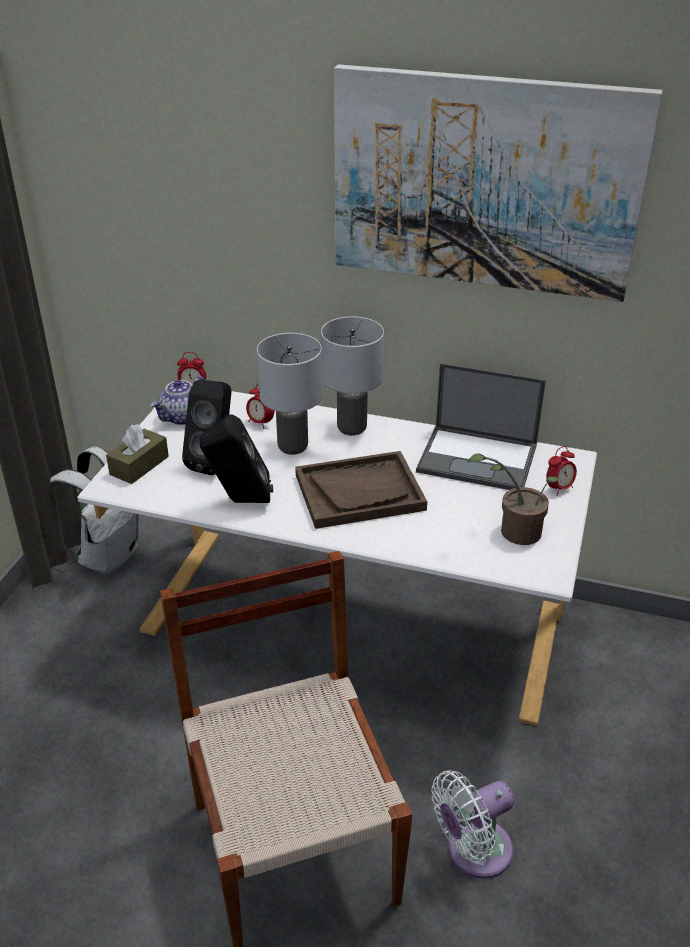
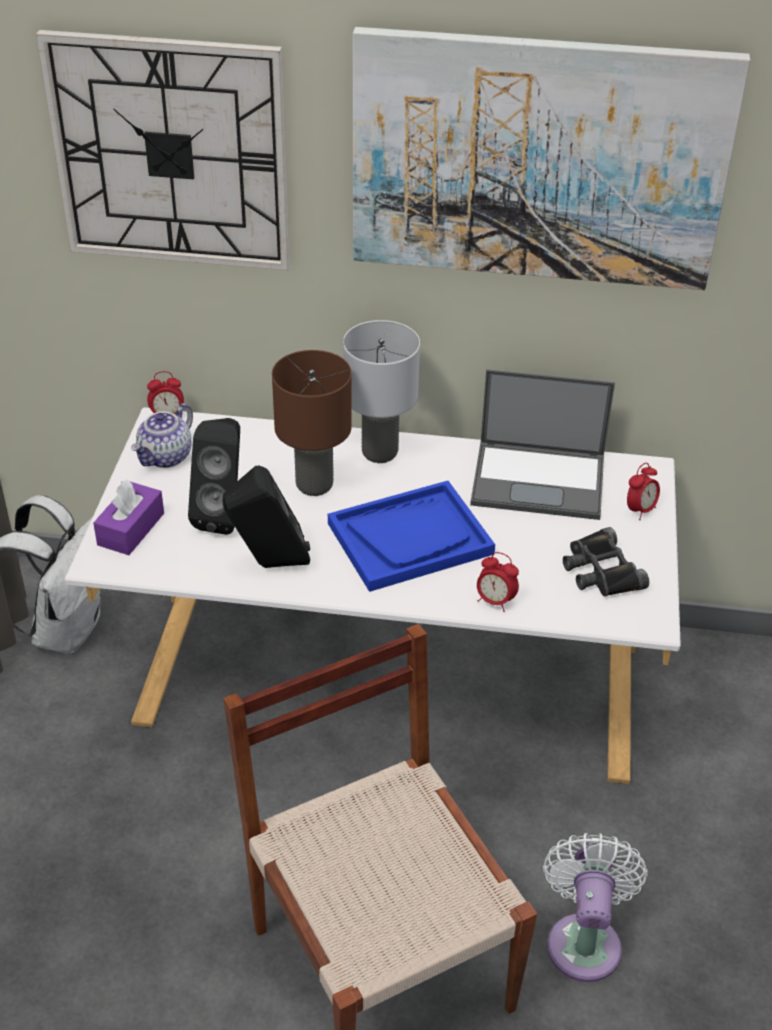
camera: 10 degrees left, 5 degrees up
(139, 465) = (131, 529): brown tissue box -> purple tissue box
(197, 171) = (170, 153): none -> wall clock
(260, 423) = (266, 456): alarm clock -> alarm clock (495, 601)
(291, 448) = (312, 487): white table lamp -> brown table lamp
(360, 492) = (410, 538): brown tray -> blue tray
(473, 852) = (584, 940): white fan -> white fan turned 135 degrees clockwise
(514, 531) = (600, 571): potted plant -> black binoculars

